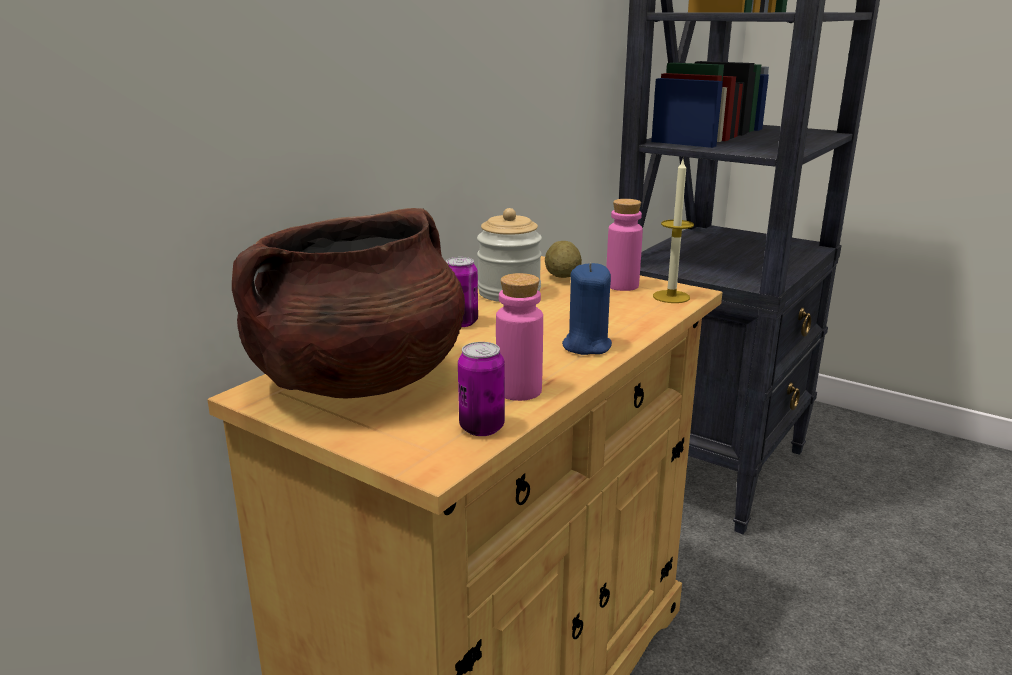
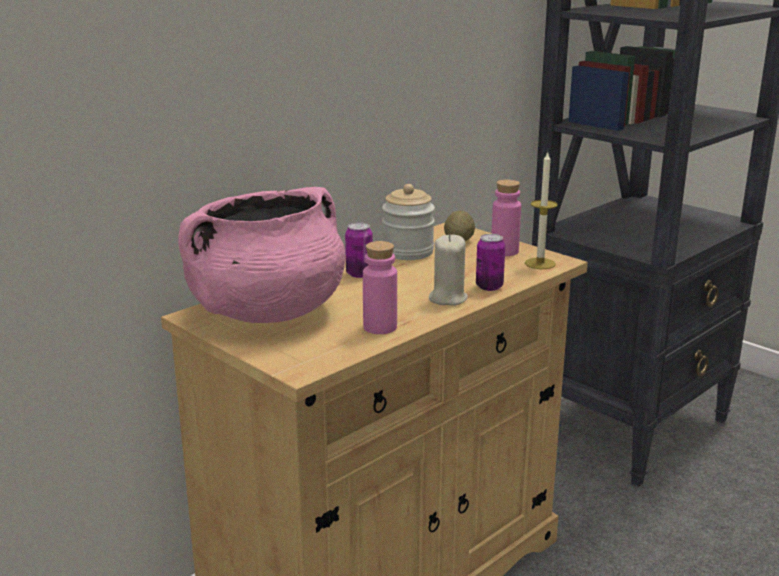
camera: 10 degrees right, 0 degrees up
(358, 381) = (267, 312): brown cooking pot -> pink cooking pot
(482, 428) = (342, 350): can -> can (489, 287)
(586, 346) = (447, 298): blue candle -> beige candle

